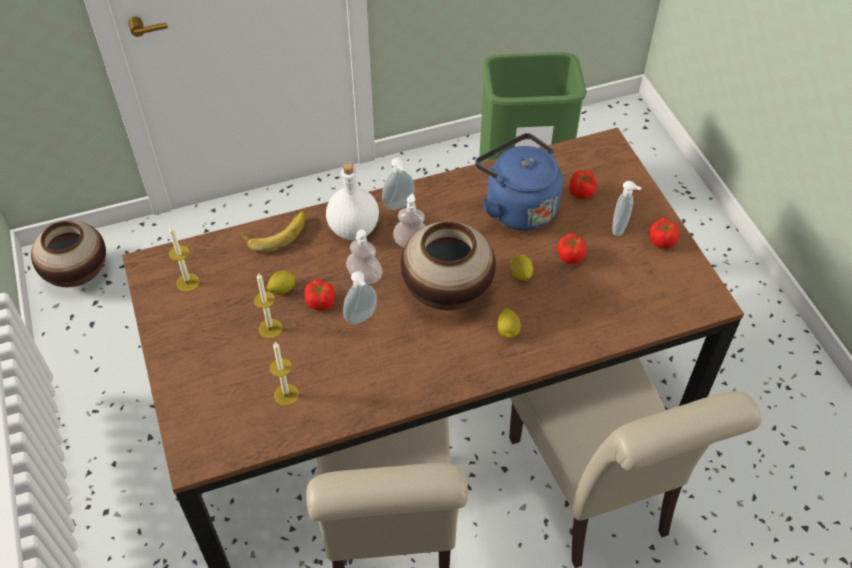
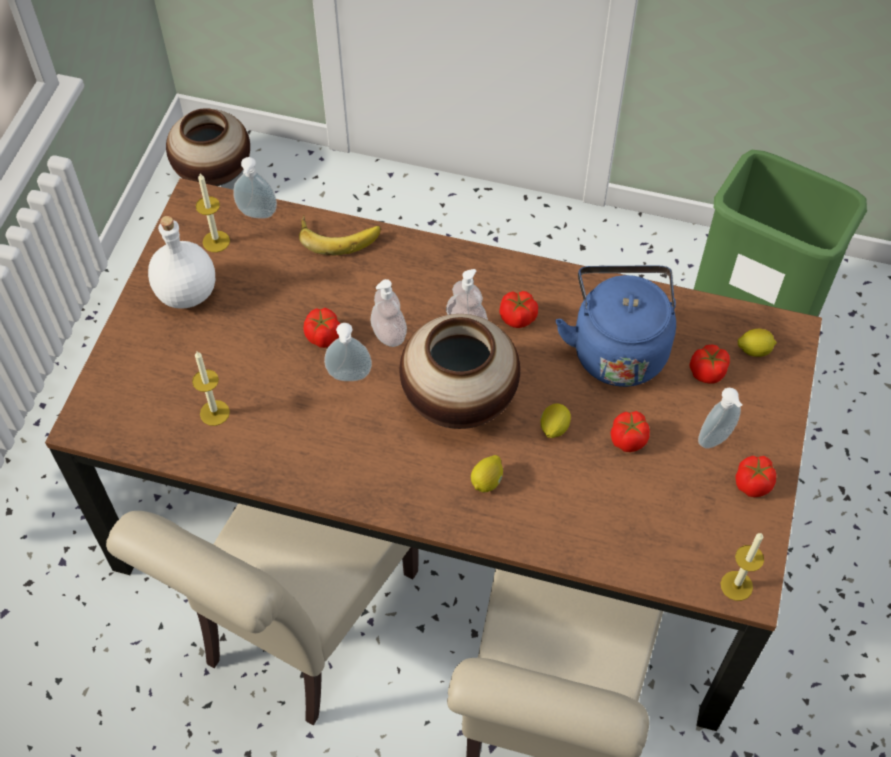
camera: 35 degrees right, 5 degrees up
(270, 328) = (254, 335): candle -> candle (736, 585)
(282, 289) = (297, 300): lemon -> lemon (753, 350)
(353, 228) = (420, 274): white bottle -> white bottle (187, 292)
(399, 206) = (488, 275): soap dispenser -> soap dispenser (257, 215)
(440, 221) = (518, 317): none -> tomato

